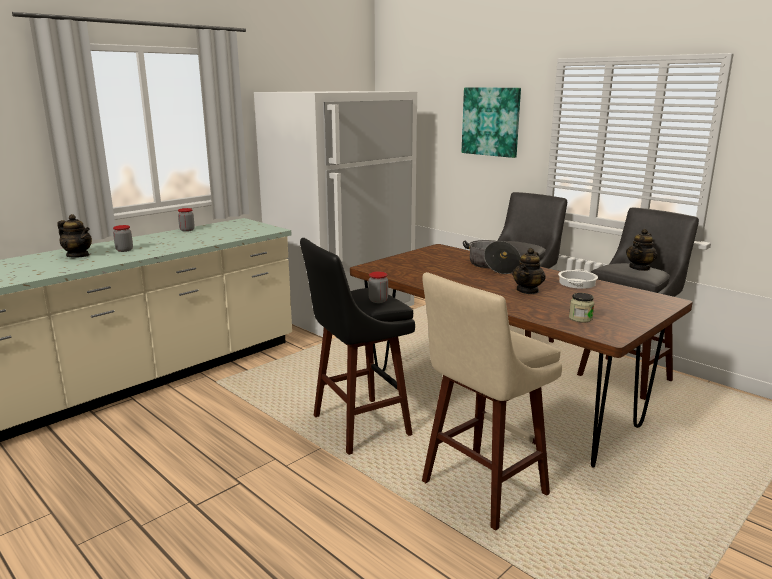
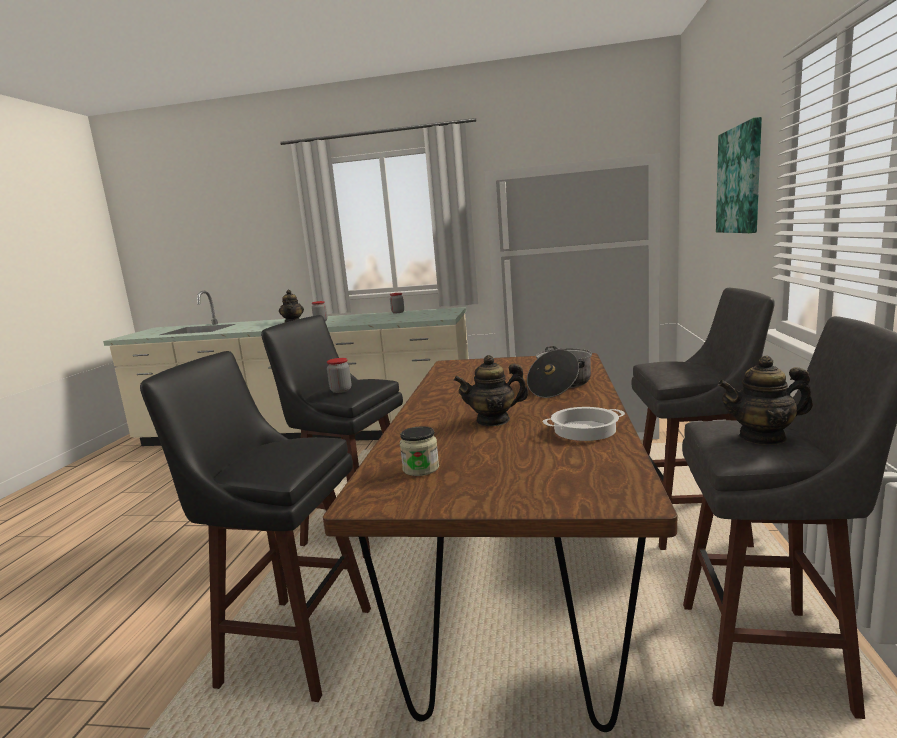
camera: 55 degrees right, 5 degrees down
(480, 489) = (292, 644): beige stool -> black stool

